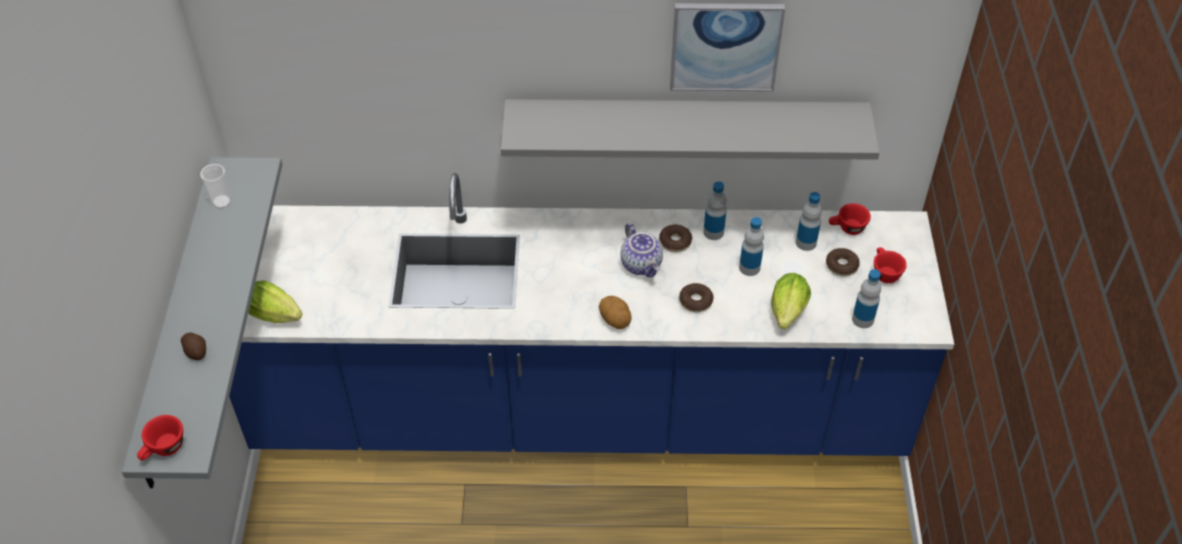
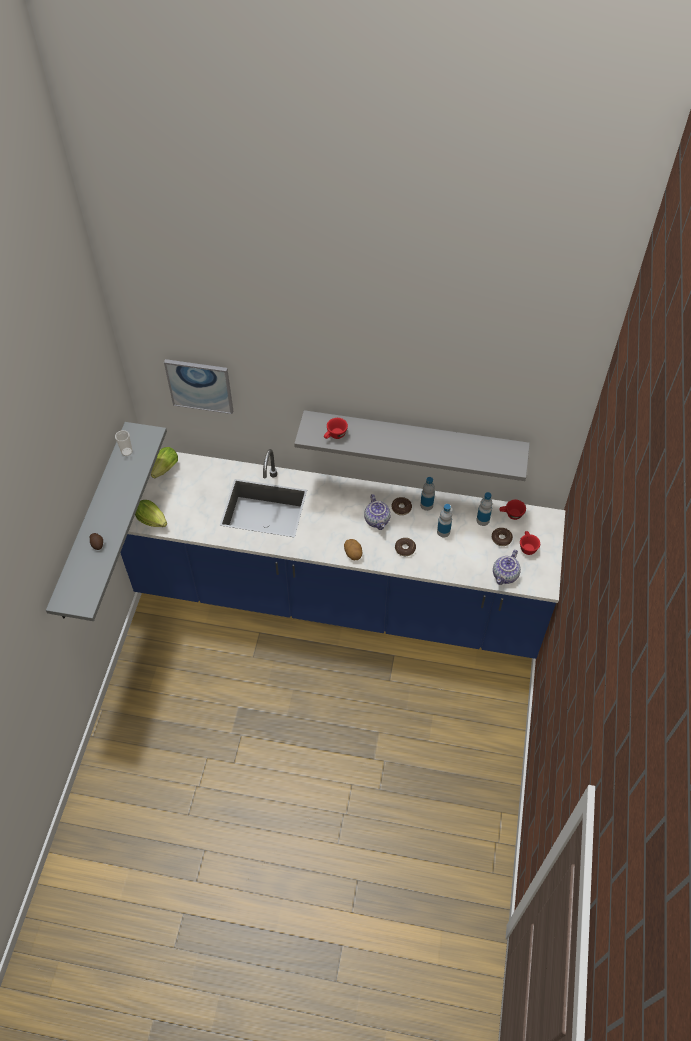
camera: 10 degrees right, 5 degrees up
(164, 449) = (70, 600): red cup -> red cup (335, 436)
(725, 45) = (438, 399): picture -> picture (200, 385)
(787, 314) = (459, 565): lettuce -> lettuce (164, 470)
(862, 319) = (505, 576): bottle -> teapot

